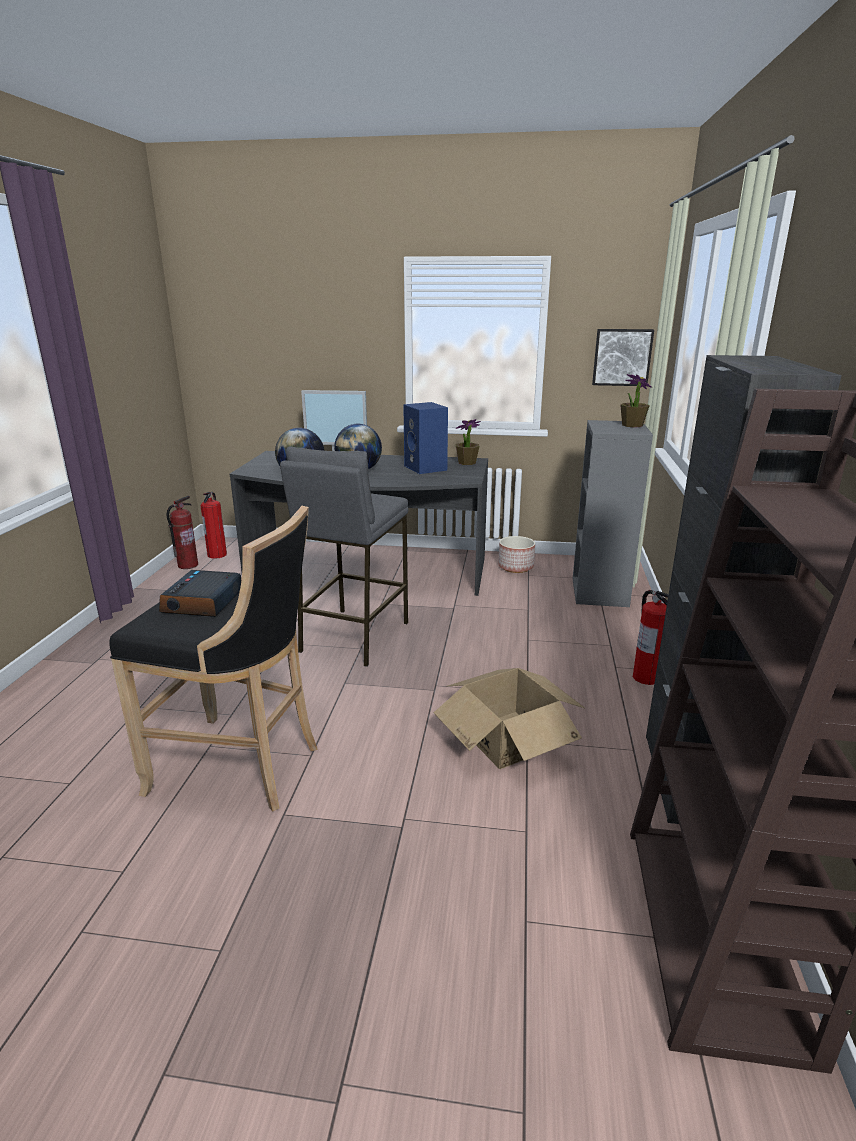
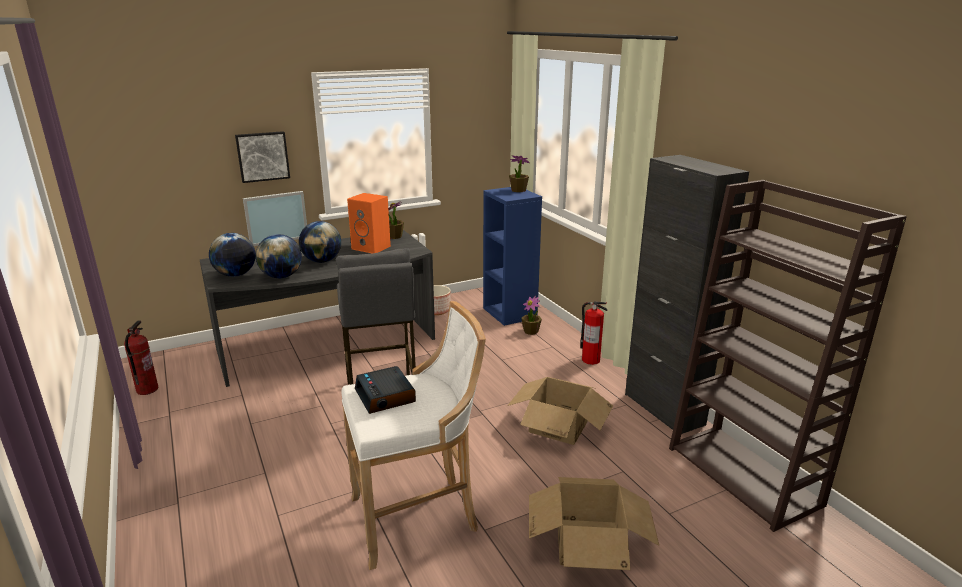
camera: 35 degrees left, 0 degrees up
(217, 554) = (165, 371): fire extinguisher -> none
(241, 767) = (418, 517): black stool -> white stool
(269, 467) = (235, 275): none -> globe
(373, 896) = (588, 543): none -> cardboard box
(426, 468) = (372, 247): blue speaker -> orange speaker
(600, 593) = (510, 313): grey bookcase -> blue bookcase
(603, 620) = (531, 331): none -> potted plant
(622, 357) = (483, 139): picture -> picture (262, 156)

